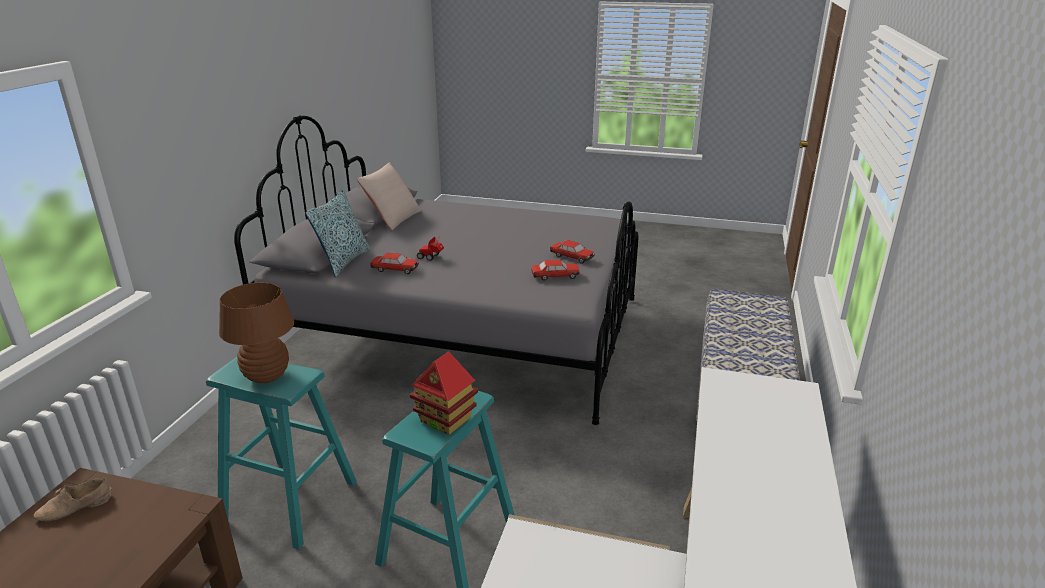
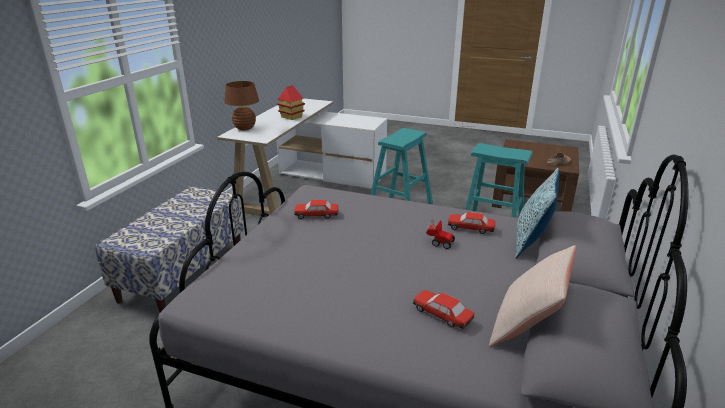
camera: 175 degrees left, 0 degrees up
(266, 376) = (500, 150): brown table lamp -> brown table lamp (245, 128)
(445, 420) = (400, 135): toy house -> toy house (291, 117)
(572, 257) = (289, 236): toy car -> toy car (442, 315)

